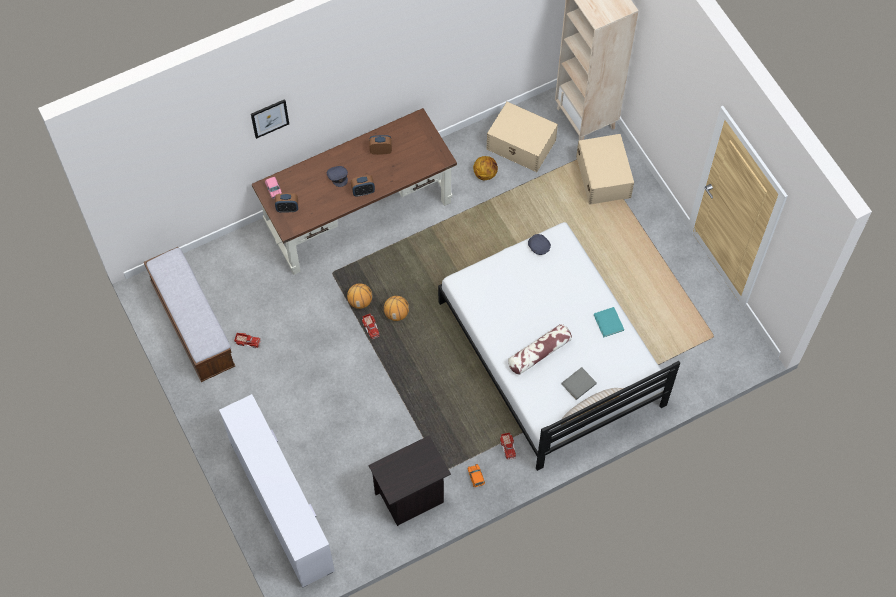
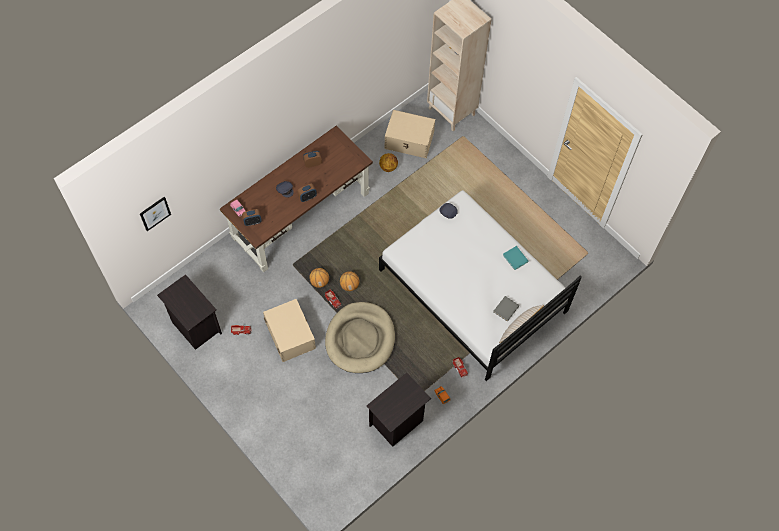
camera: 15 degrees left, 0 degrees up
(193, 324) = (195, 326): bench -> black nightstand
(269, 118) = (229, 153): picture -> picture (155, 213)
(282, 505) = (300, 451): white dresser -> none
(392, 384) = (360, 339): none -> beige dog bed
(539, 353) = (470, 292): pillow -> none
(603, 176) = (476, 151): beige storage box -> beige storage box (290, 334)

